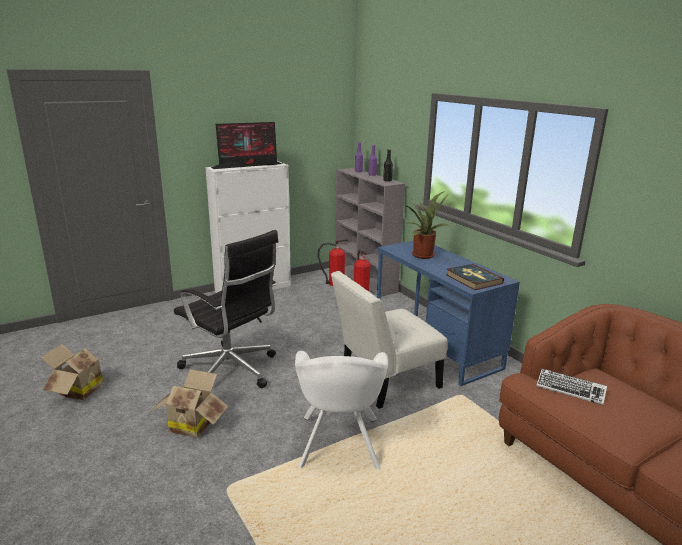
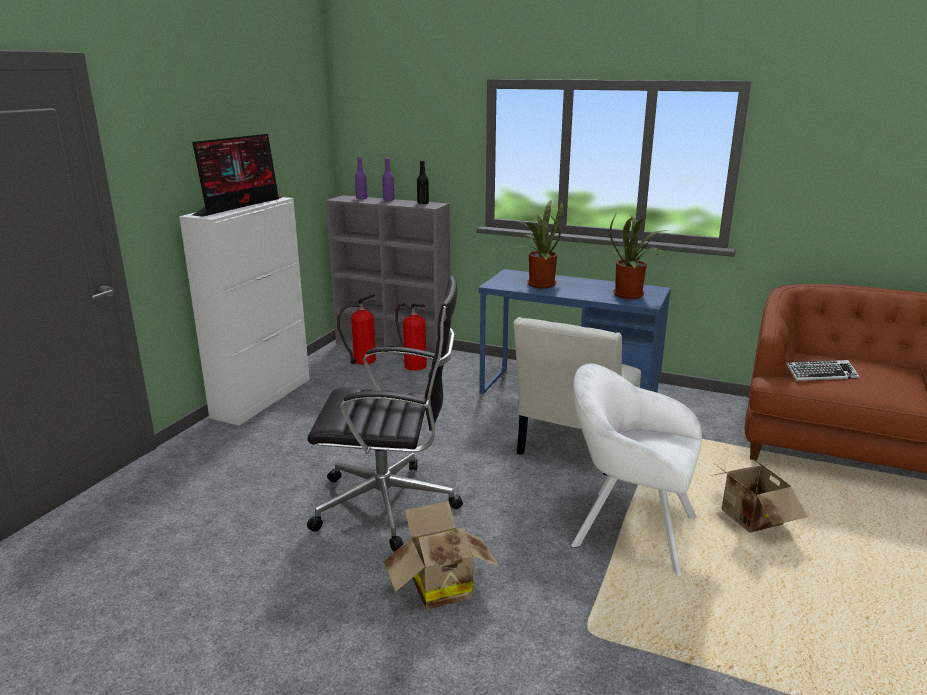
camera: 35 degrees left, 0 degrees up
(78, 391) = (197, 628): cardboard box -> cardboard box (749, 520)
(339, 446) = (628, 529): white armchair -> white armchair turned 150 degrees clockwise
(473, 279) = (632, 295): book -> potted plant

